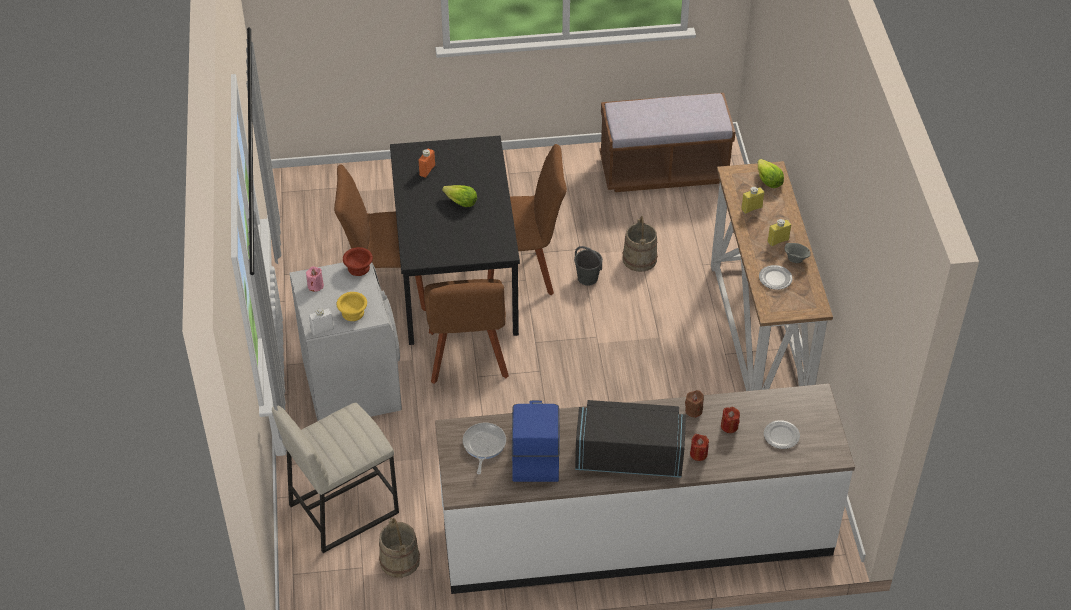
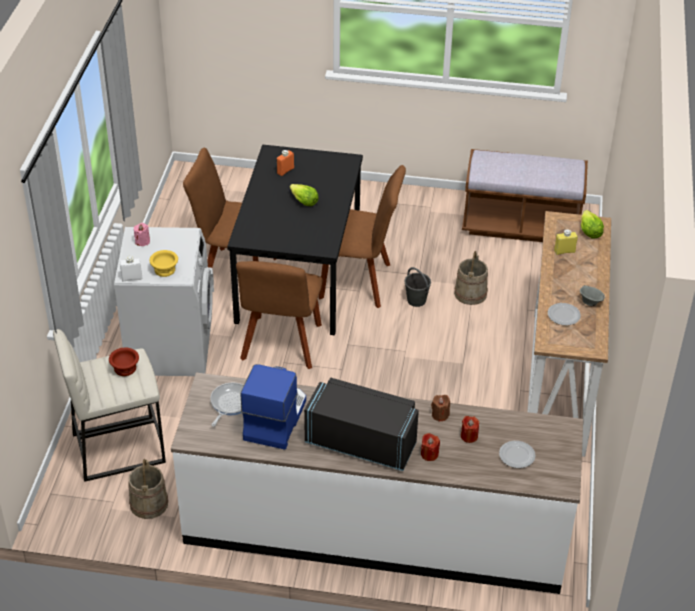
camera: 15 degrees right, 5 degrees down
(358, 268) = (185, 235): brown bowl -> brown bowl (124, 369)
(778, 240) = (579, 283): yellow bottle -> none

